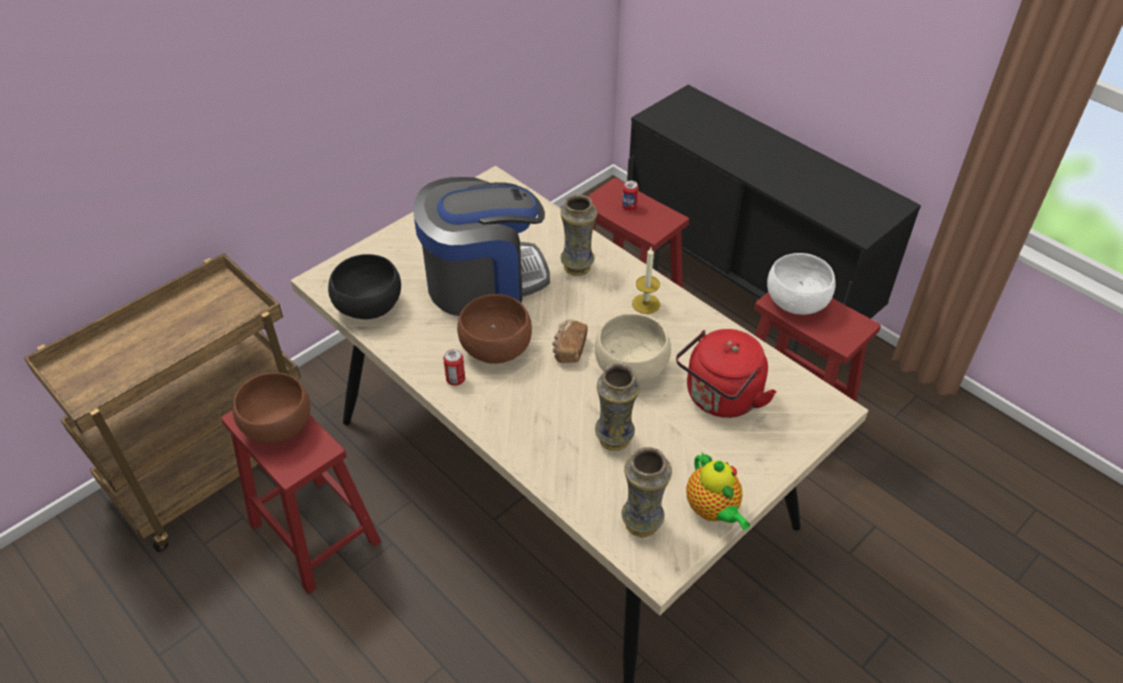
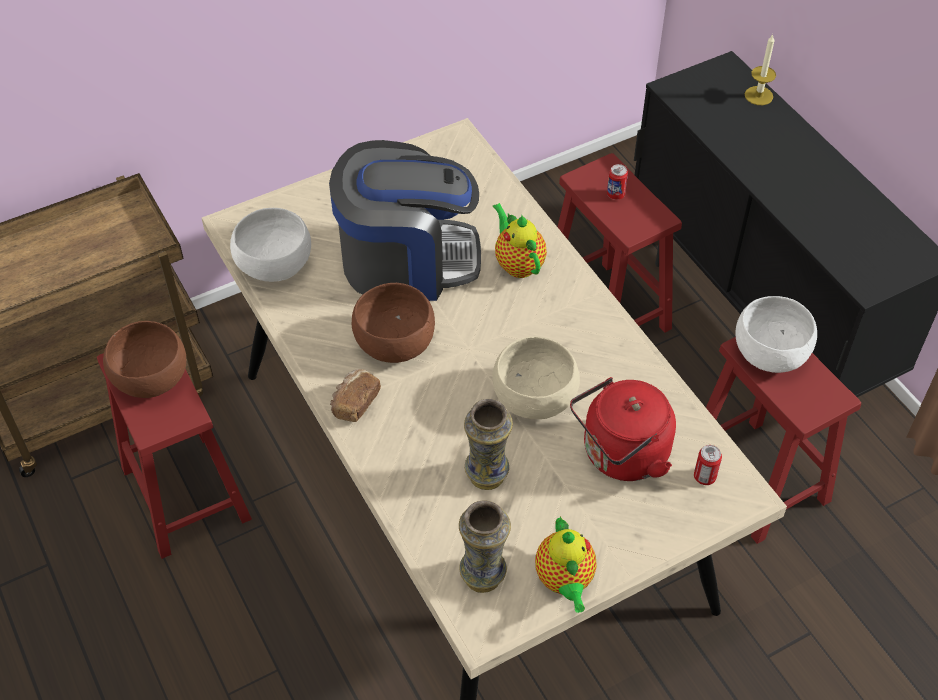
camera: 15 degrees right, 5 degrees up
(368, 306) = (274, 265): black bowl -> white bowl
(455, 379) = (339, 370): can -> can (704, 477)
(568, 349) = (473, 361): bread -> bread (354, 403)
(578, 267) = (518, 263): vase -> teapot
(646, 304) = (579, 324): candle -> candle (758, 95)

